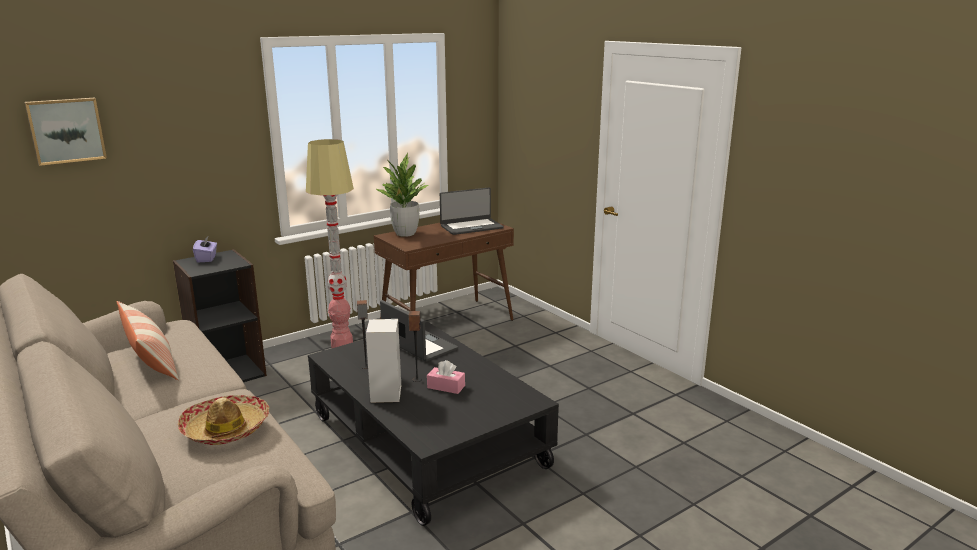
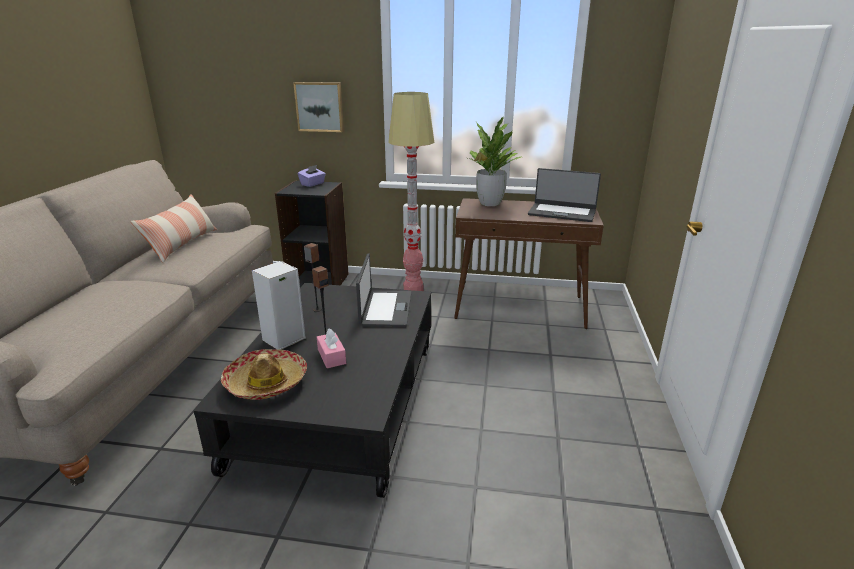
camera: 45 degrees right, 5 degrees up
(66, 130) = (226, 61): picture -> picture (320, 106)
(226, 428) = (99, 308): hat -> hat (266, 382)

